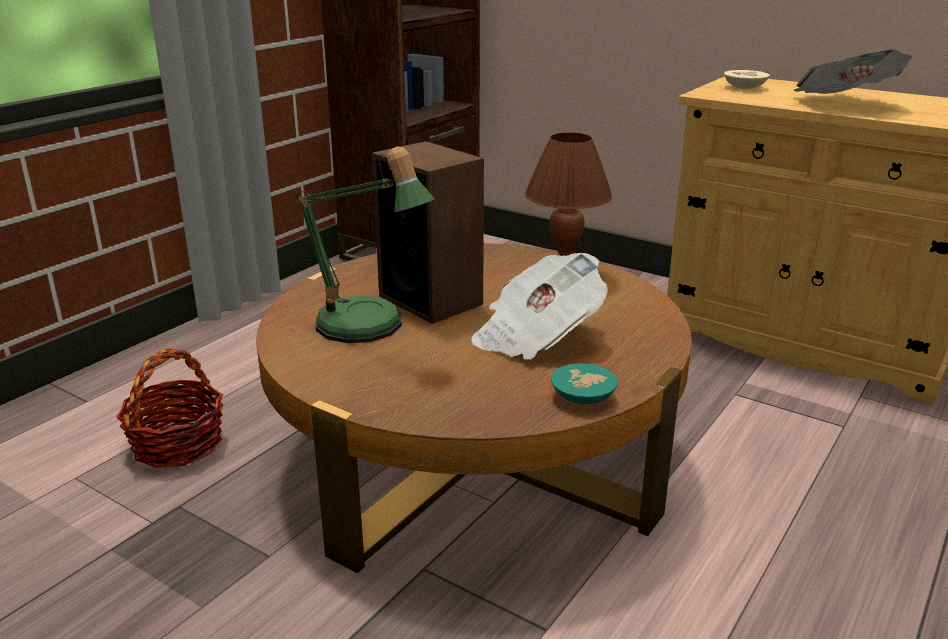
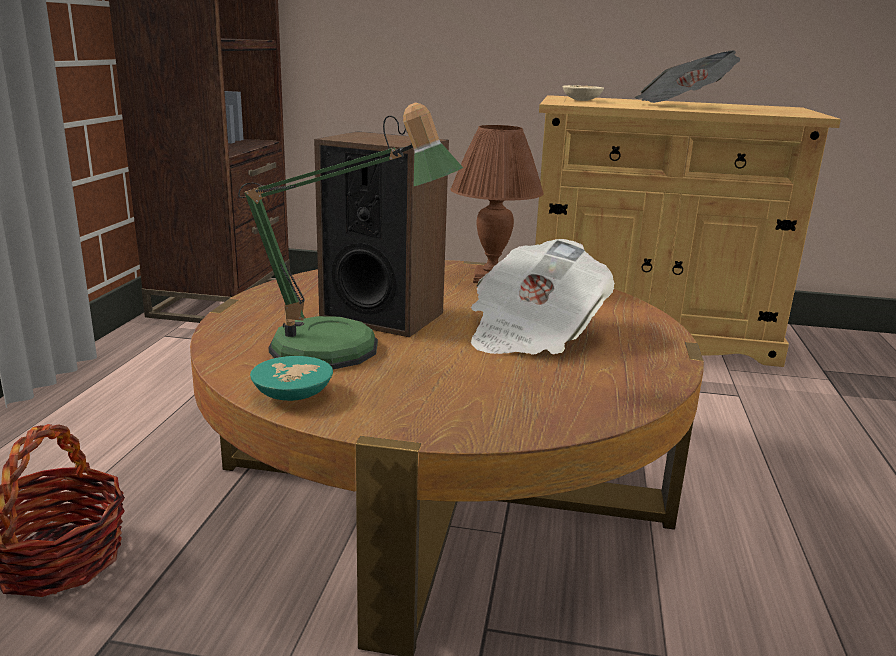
camera: 25 degrees left, 5 degrees down
(585, 397) = (646, 380): turquoise bowl -> turquoise bowl (296, 394)

